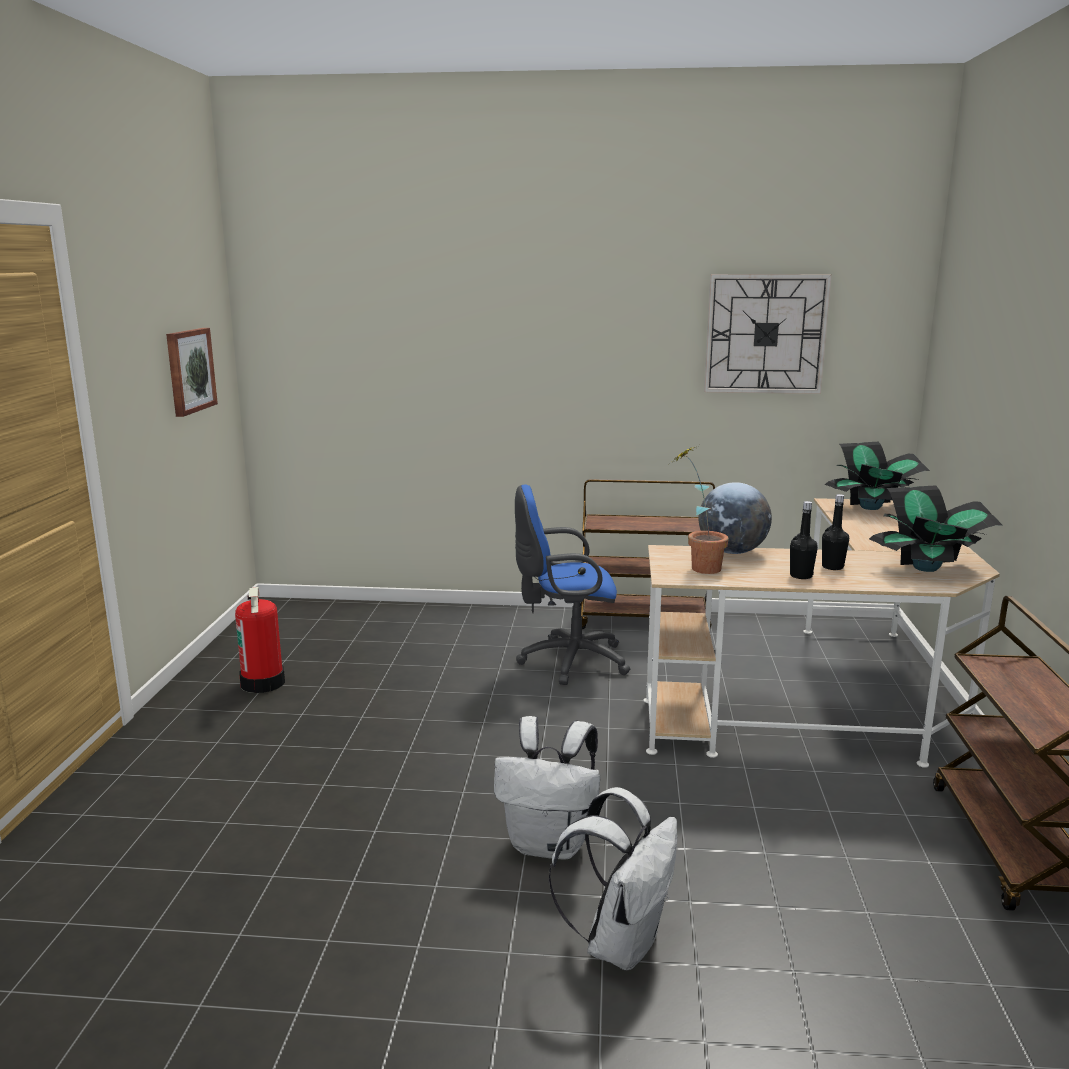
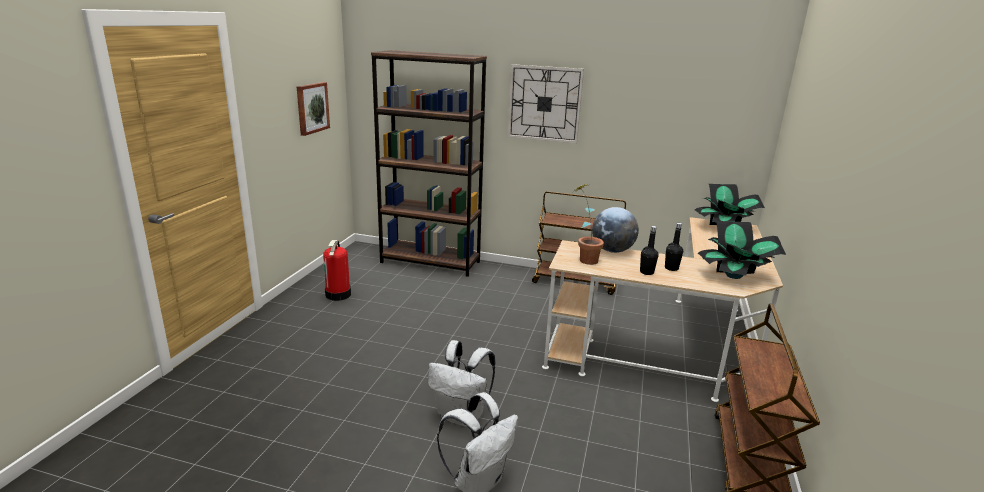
camera: 10 degrees right, 5 degrees up
(400, 616) = (430, 262): none -> brown bookcase
(567, 661) = (518, 303): blue office chair -> none
(765, 334) = (669, 107): wall clock -> wall clock (544, 103)

